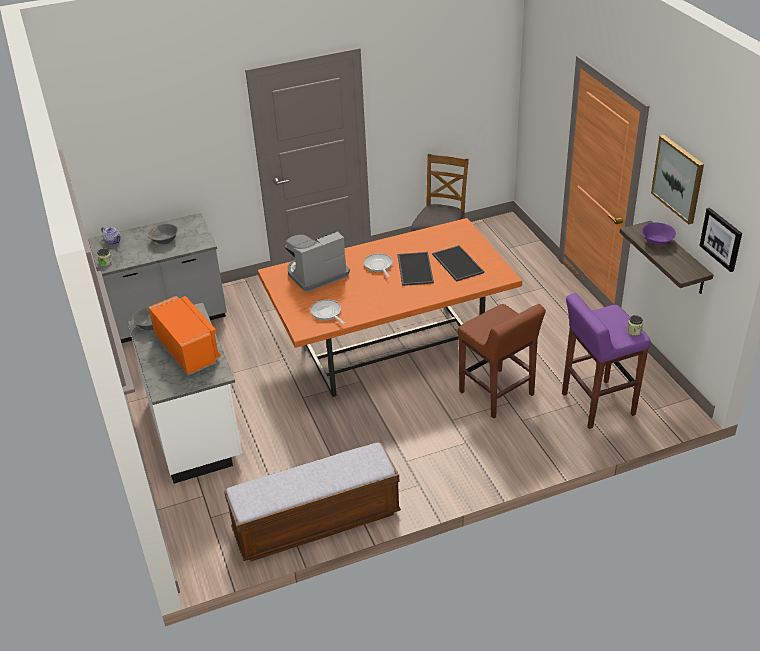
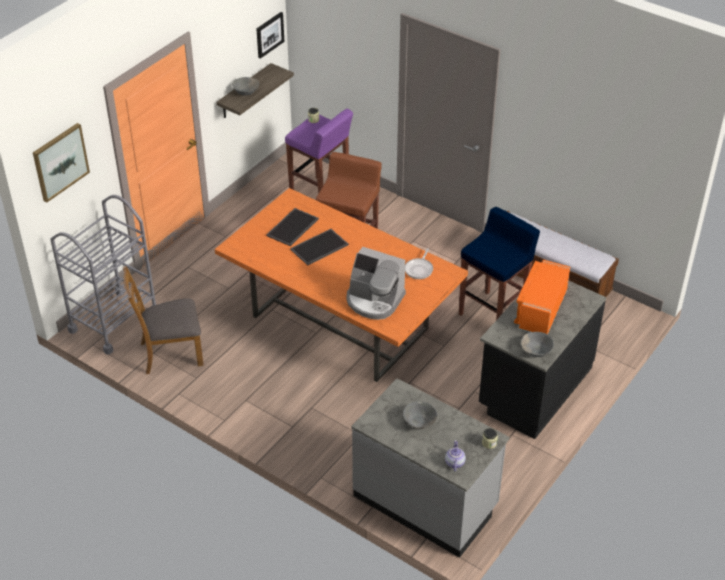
camera: 125 degrees left, 5 degrees up
(196, 430) = (534, 387): white counter -> black counter
(308, 450) = (493, 314): none -> blue stool
(379, 266) = (332, 269): frying pan -> none
(503, 236) = (114, 321): none -> grey cart
(656, 241) = (246, 92): purple bowl -> grey bowl
(678, 178) = (229, 43): picture -> picture (60, 162)

